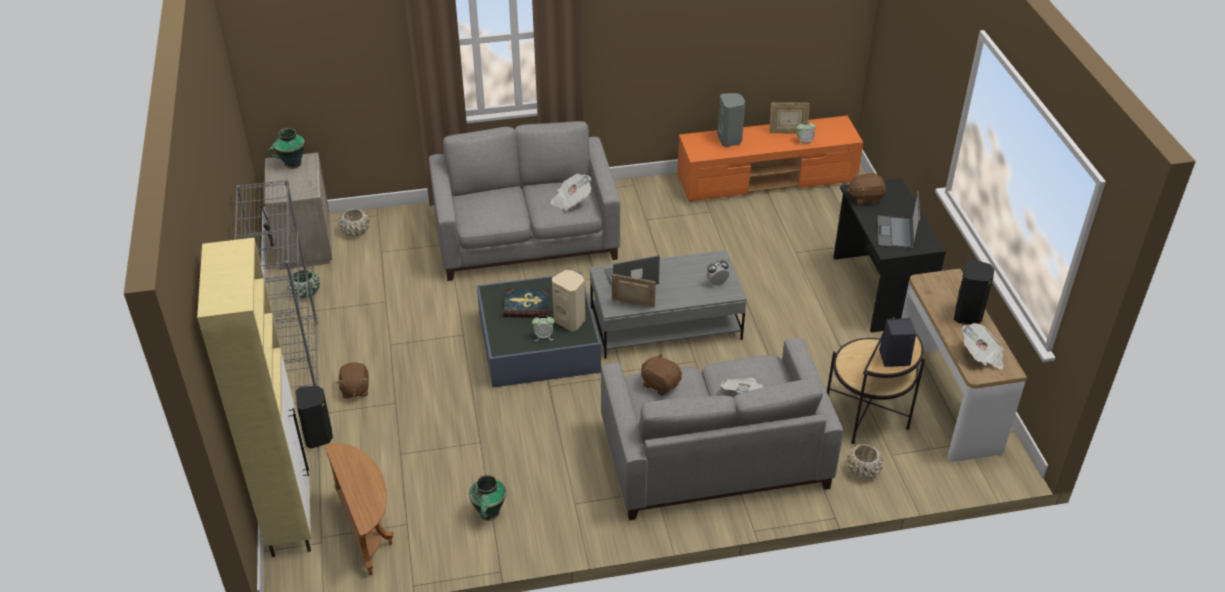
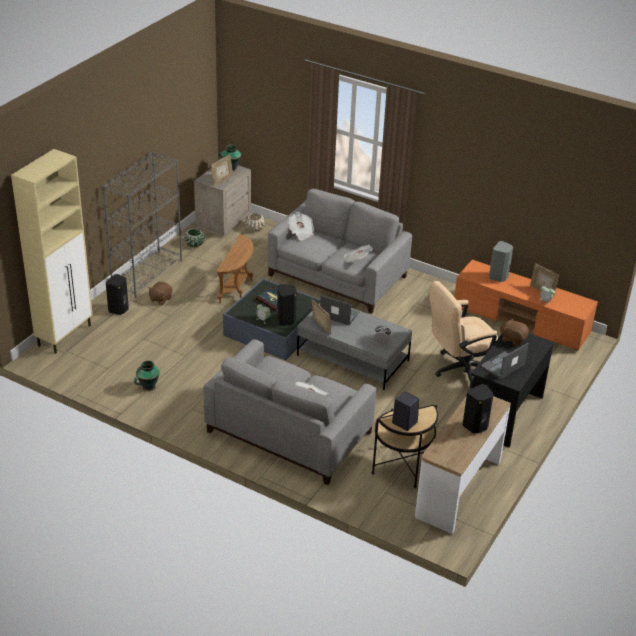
camera: 40 degrees right, 5 degrees down
(302, 185) = (222, 180): none -> picture frame
(367, 529) = (89, 360): brown side table -> brown side table (237, 287)
(570, 320) = (286, 320): beige speaker -> black speaker
(660, 384) = (277, 367): brown plush toy -> none
(780, 269) = (459, 369): none -> beige office chair
(863, 470) = (358, 489): beige planter -> none
(981, 356) = (450, 448): newspaper -> newspaper (301, 232)

